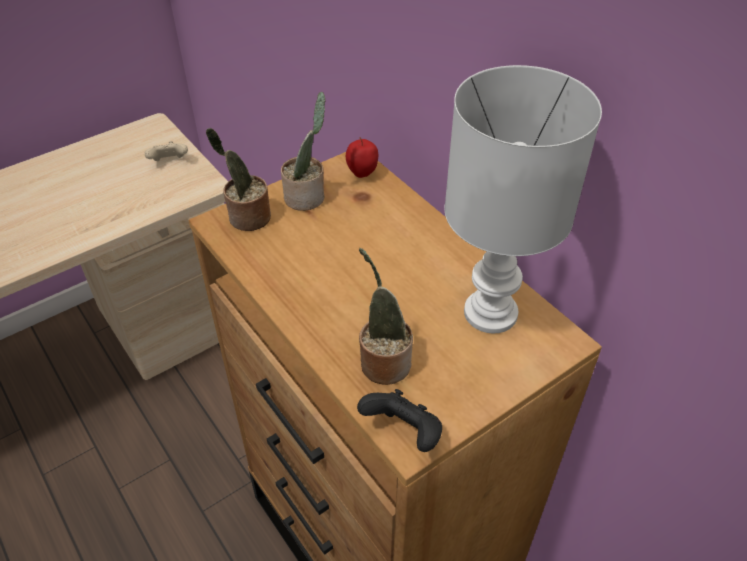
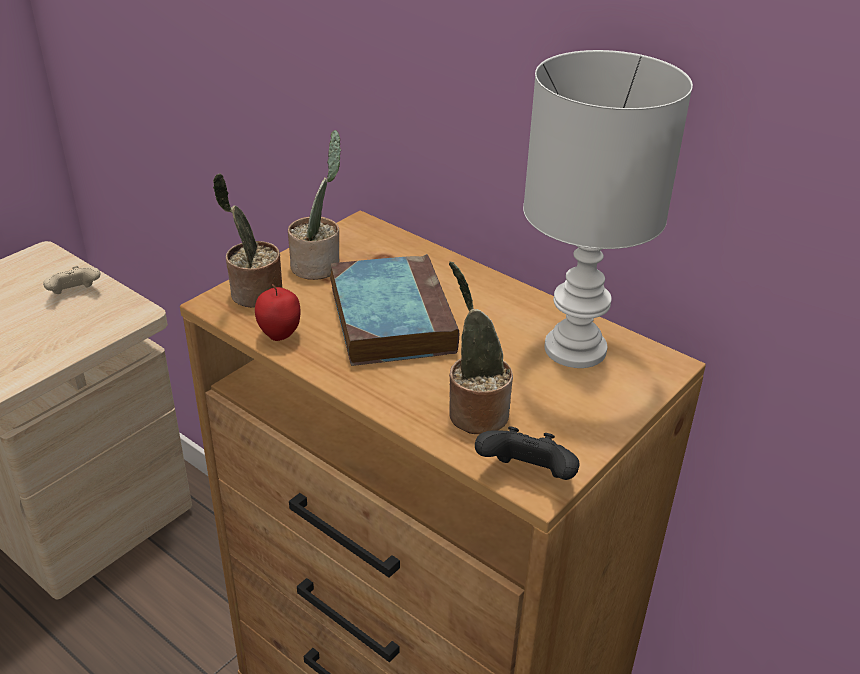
camera: 15 degrees left, 10 degrees down
(346, 256) = (389, 317): none -> book
(362, 174) = (374, 236): apple -> apple (279, 336)

